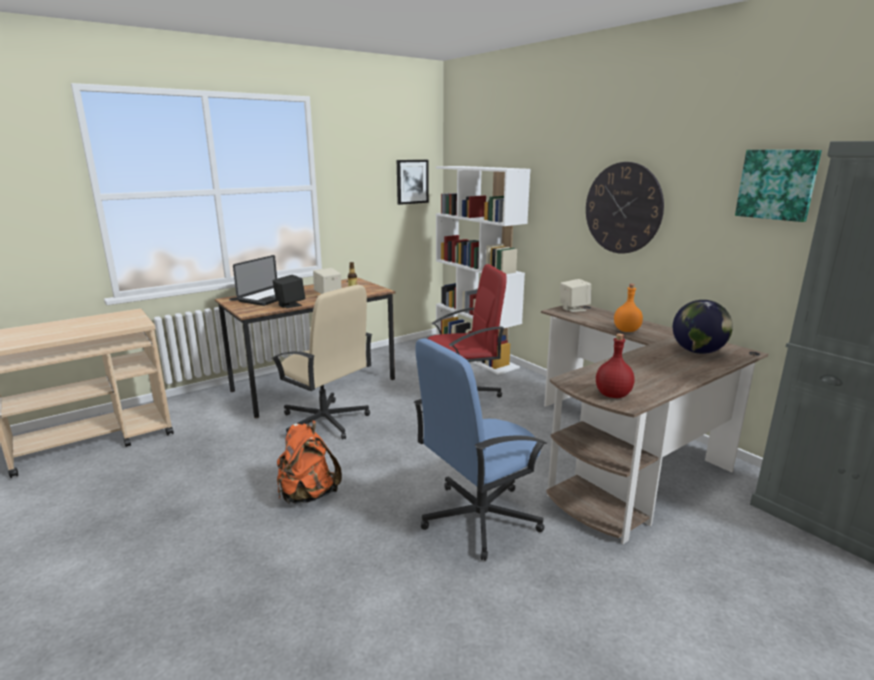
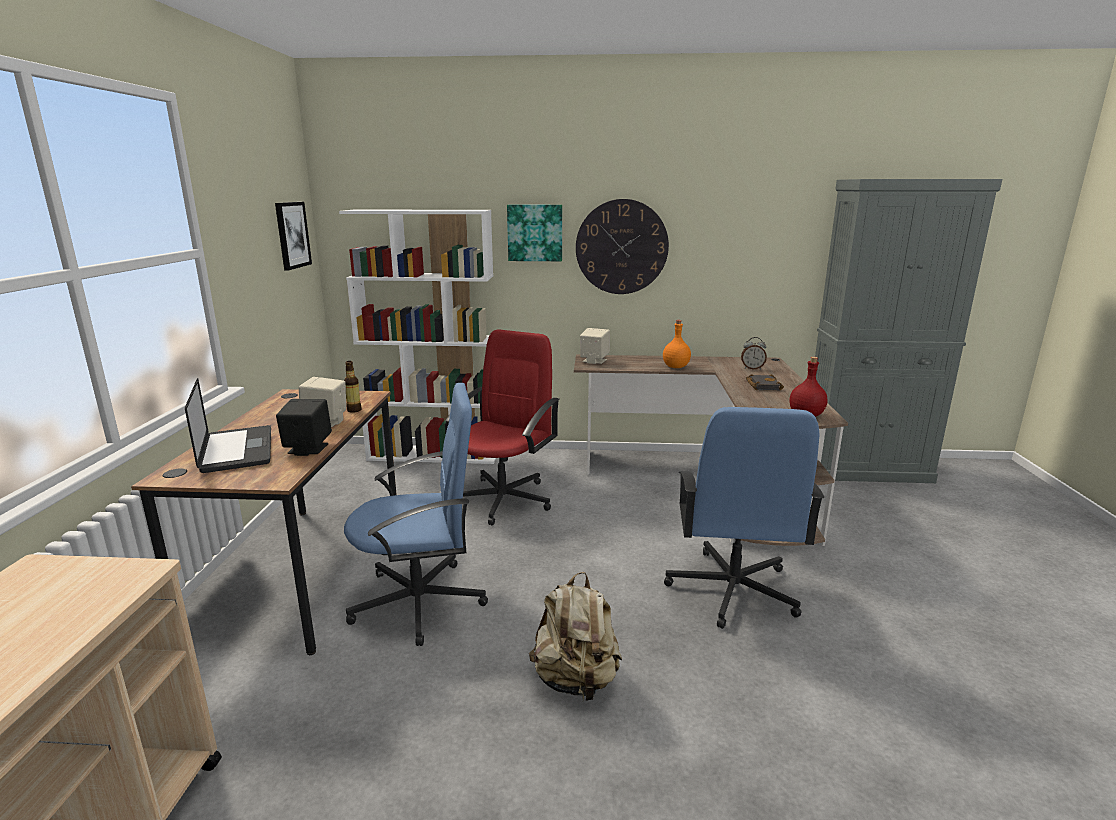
camera: 50 degrees left, 0 degrees up
(308, 495) = (576, 680): orange backpack -> beige backpack
(325, 422) = (421, 601): beige office chair -> blue office chair
(656, 365) = (762, 385): none -> black book
(698, 352) = (752, 368): globe -> alarm clock
(777, 184) = (772, 215): picture -> picture (535, 233)

